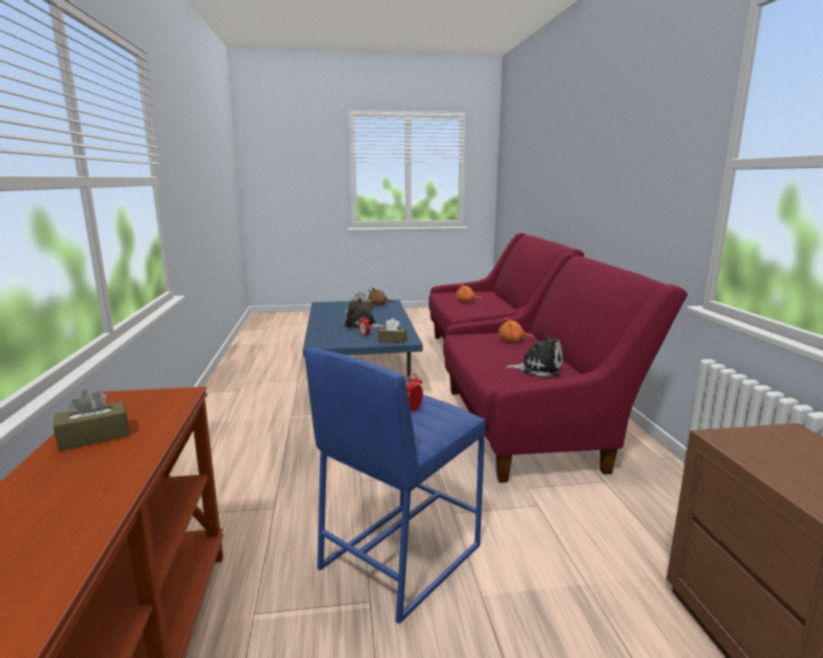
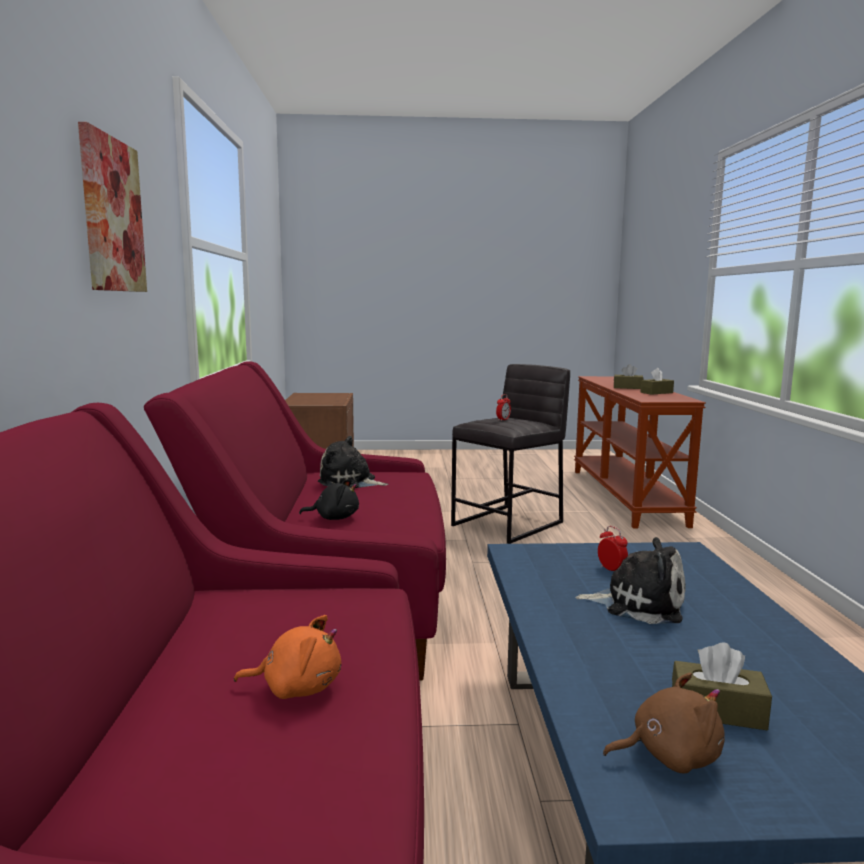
camera: 175 degrees left, 5 degrees down
(392, 340) = (546, 553): brown tissue box -> brown tissue box (627, 387)
(399, 556) = (509, 524): blue stool -> grey stool
(513, 341) = (334, 518): orange plush toy -> black plush toy
(634, 166) = (112, 215): none -> picture

